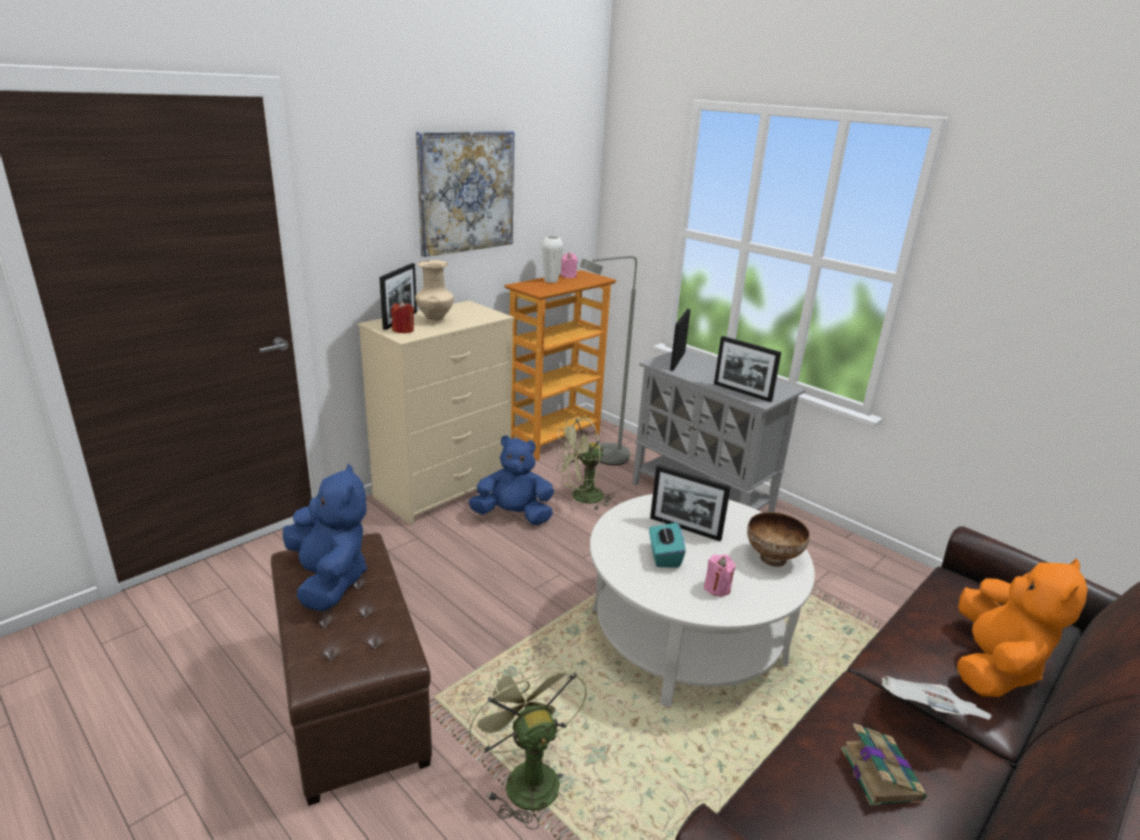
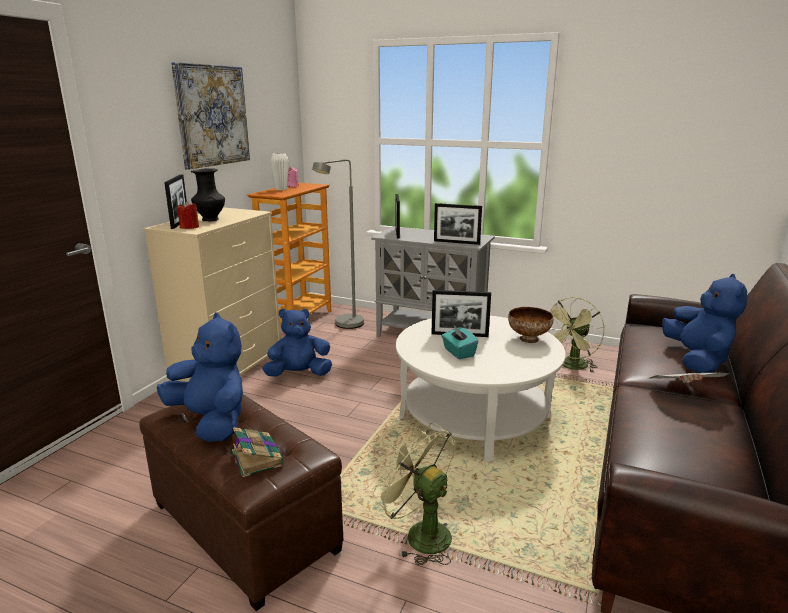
camera: 20 degrees left, 5 degrees down
(435, 321) = (210, 220): beige vase -> black vase
(581, 498) = (344, 352): green fan -> green fan (571, 367)
(717, 588) = (507, 361): pink candle -> none
(880, 772) = (683, 425): book -> book (257, 457)
(993, 666) = (697, 360): orange plush toy -> blue plush toy

